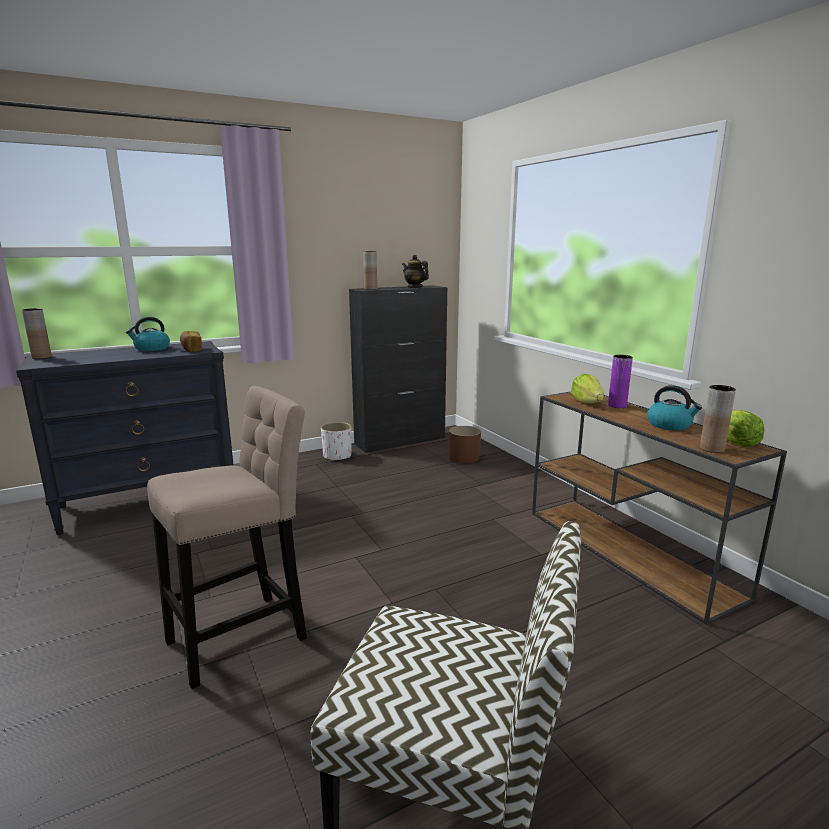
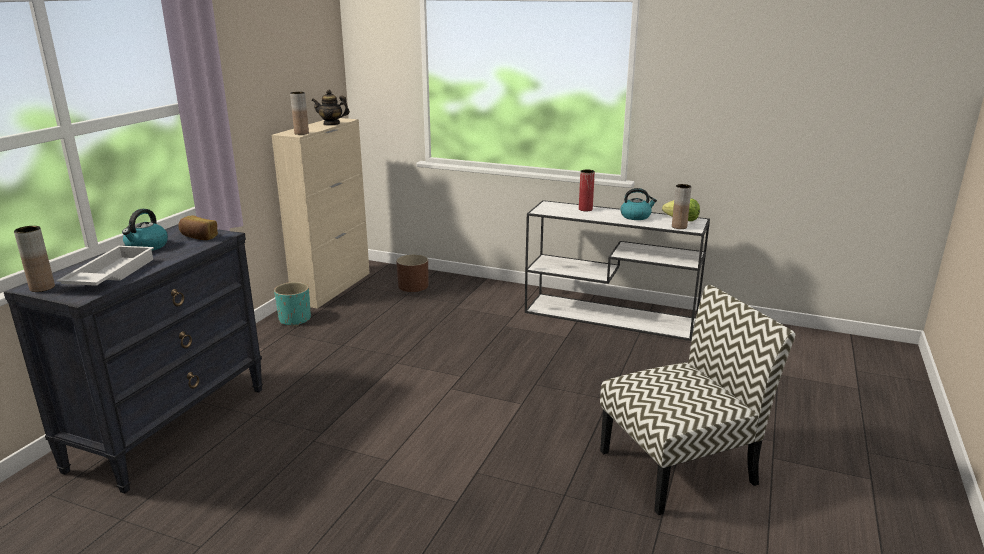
camera: 40 degrees left, 5 degrees up
(86, 358) = (110, 274): none -> white tray
(244, 635) = (459, 467): beige stool -> none
(337, 456) = (295, 320): white planter -> turquoise planter
(400, 440) = (332, 287): black cabinet -> beige cabinet
(587, 403) = (565, 211): lettuce -> none
(617, 406) = (585, 209): purple vase -> red vase
(630, 552) = (612, 316): brown console table -> white console table

